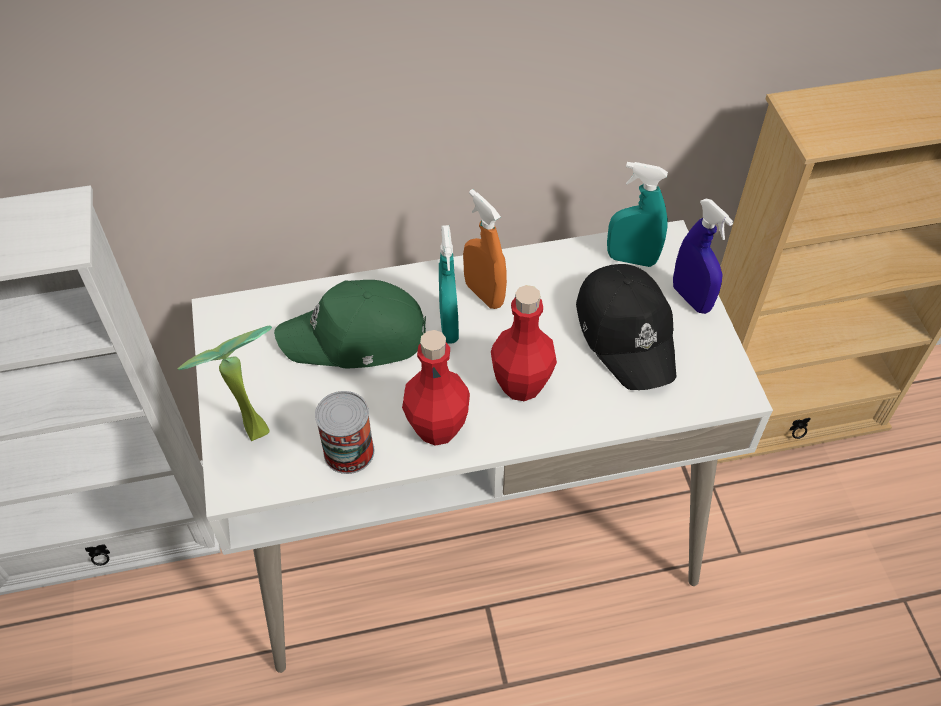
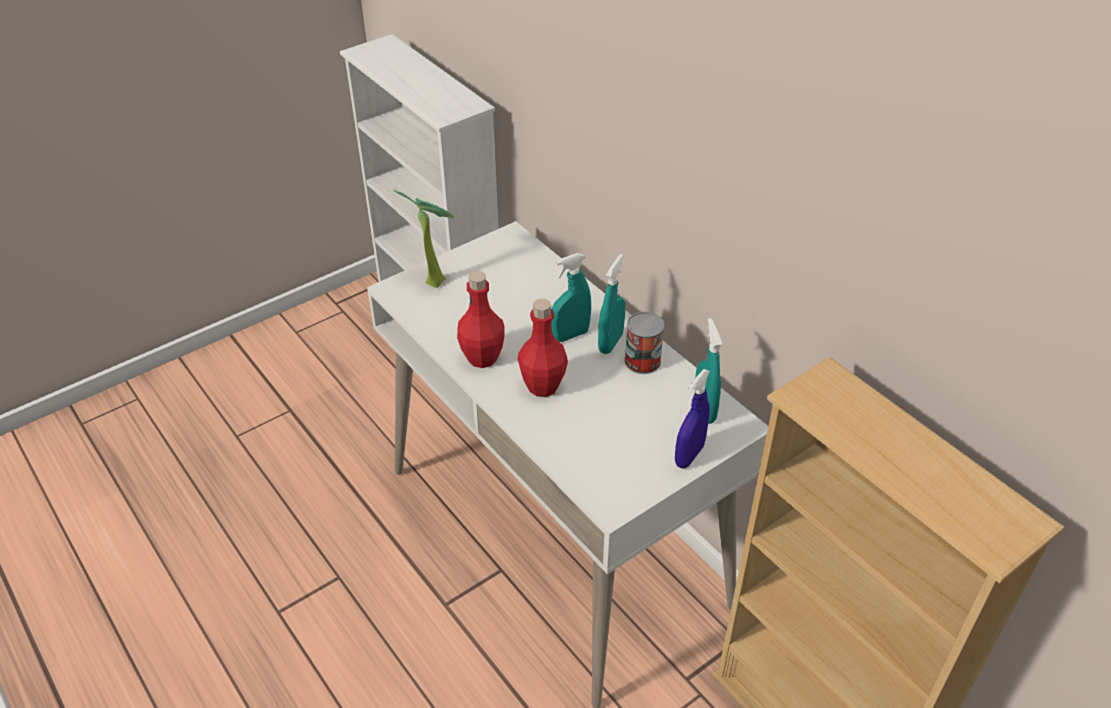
camera: 65 degrees right, 10 degrees down
(349, 451) = (442, 325): can -> can (642, 361)
(356, 338) = (531, 297): green cap -> none
(484, 294) = (610, 343): orange spray bottle -> turquoise spray bottle
(627, 333) = (627, 428): black cap -> none

